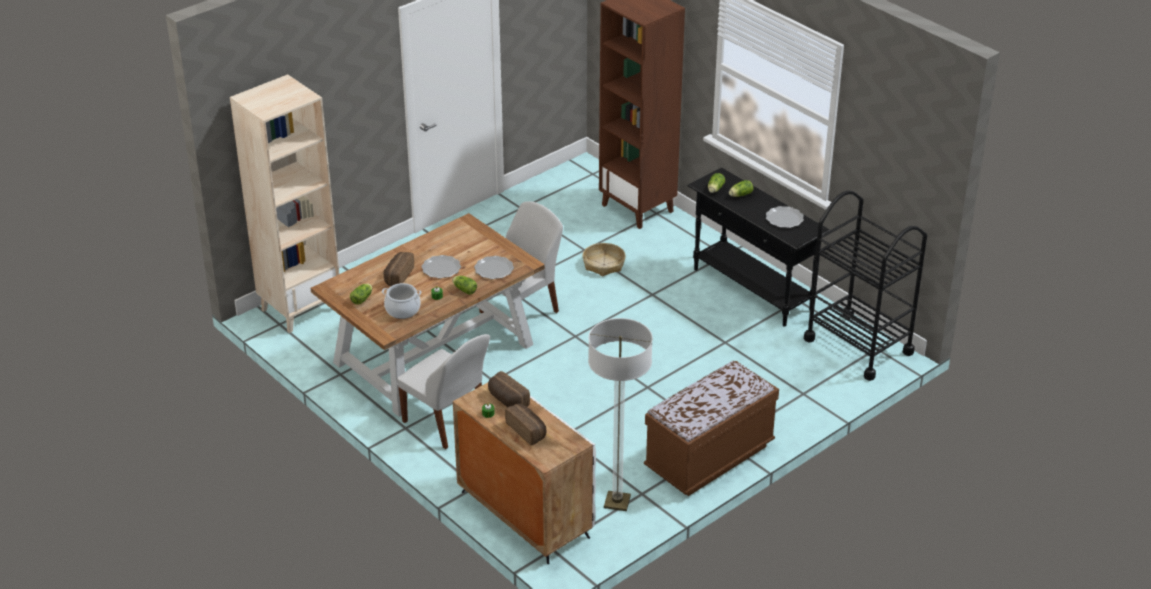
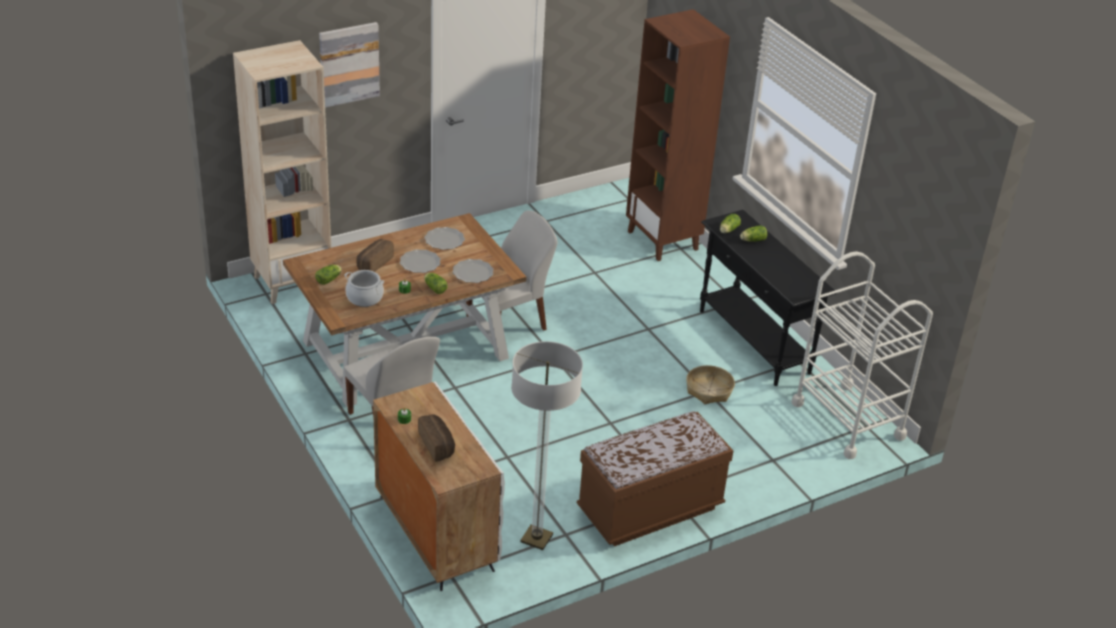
camera: 10 degrees right, 0 degrees up
(331, 89) = (349, 64): none -> picture
(507, 400) = (429, 409): bread -> none
(604, 264) = (609, 290): basket -> basket (709, 390)
(784, 219) = (791, 272): plate -> plate (444, 240)
(858, 346) = (848, 420): black cart -> white cart

